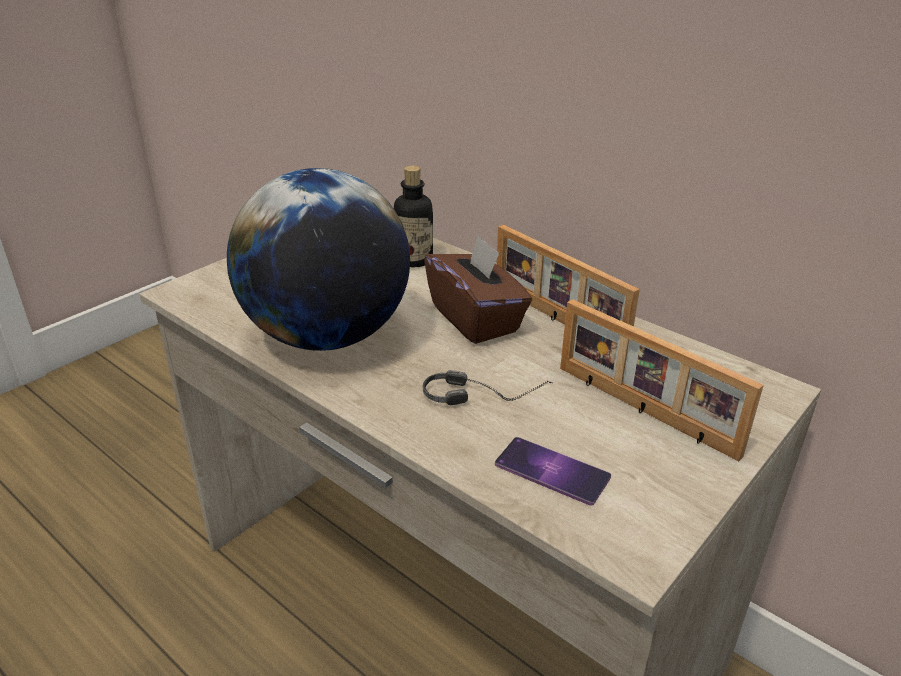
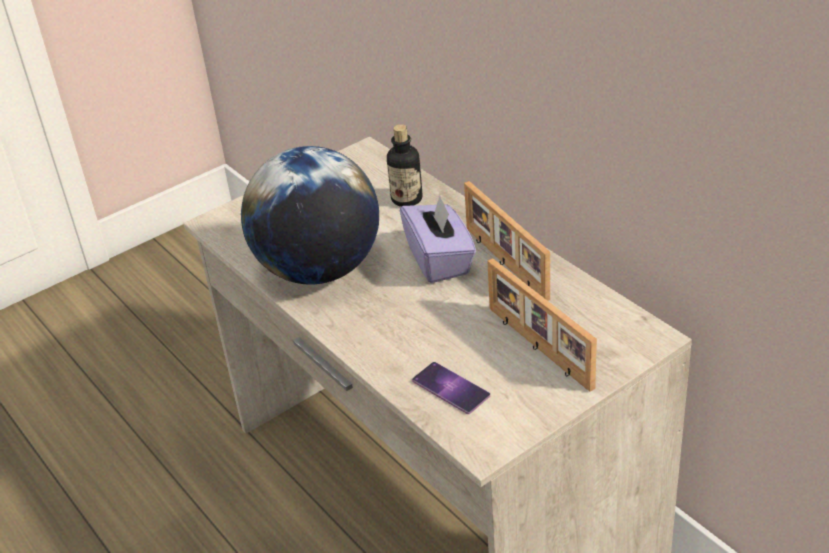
camera: 15 degrees right, 5 degrees up
(476, 319) = (439, 260): brown tissue box -> purple tissue box
(485, 395) = (424, 327): headphones -> none

